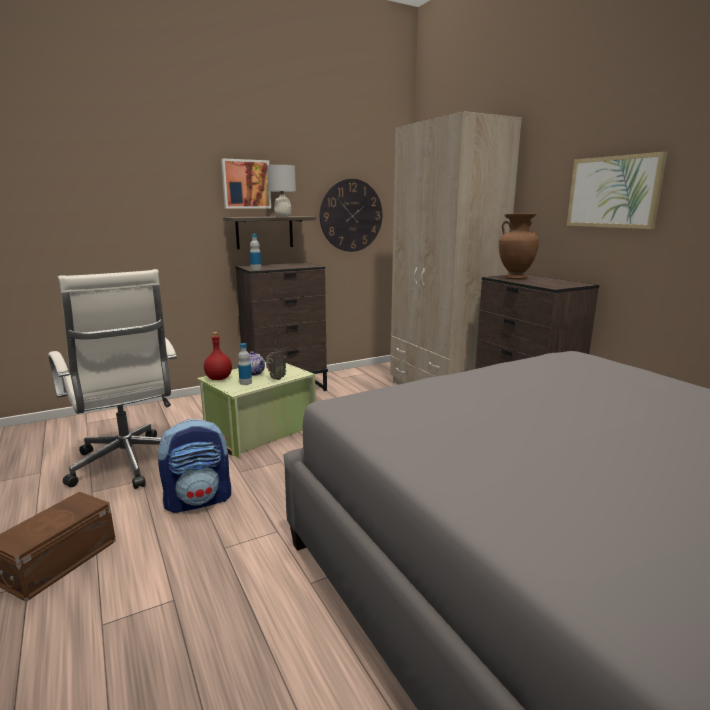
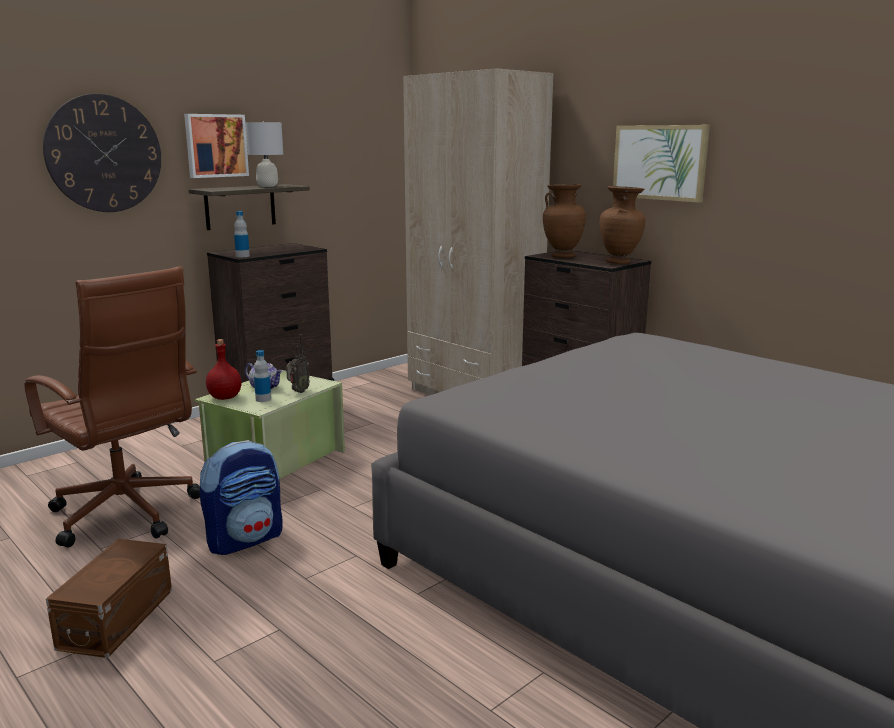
camera: 15 degrees left, 0 degrees up
(129, 465) = (128, 515): white office chair -> brown office chair
(351, 215) = (344, 181): wall clock -> wall clock (104, 154)
(566, 285) = (619, 263): none -> brown vase

